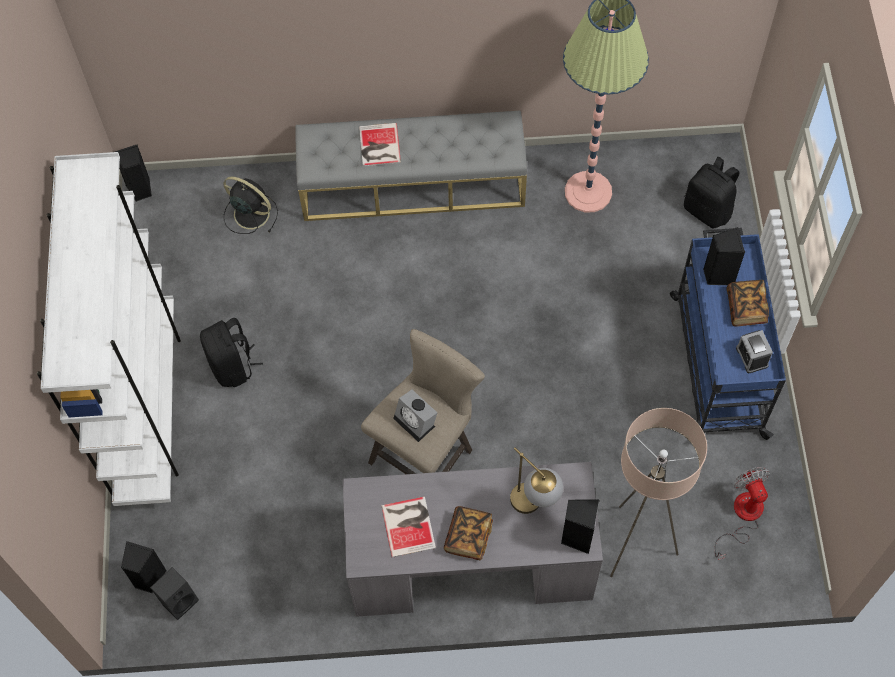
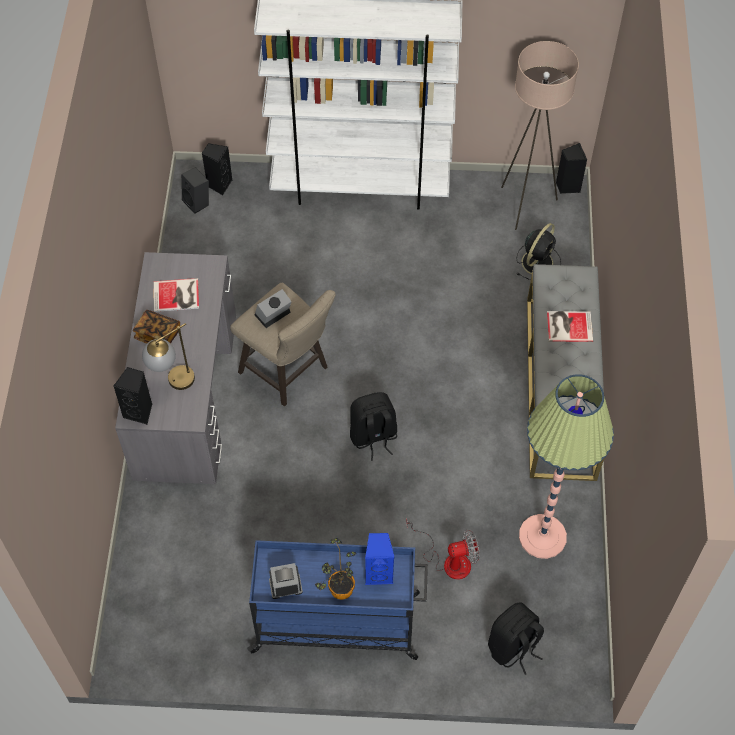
camera: 95 degrees right, 5 degrees down
(232, 366) = (389, 243): black backpack -> black backpack (373, 437)
(636, 545) = (173, 522): beige floor lamp -> beige floor lamp (525, 205)
(718, 275) = (379, 573): black speaker -> blue speaker
(743, 516) = (180, 616): fan -> fan (448, 560)
(746, 308) = (338, 591): book -> potted plant

